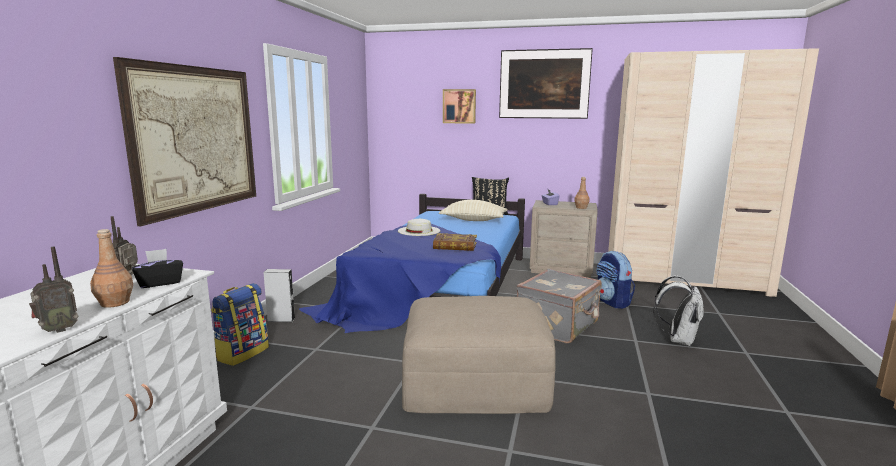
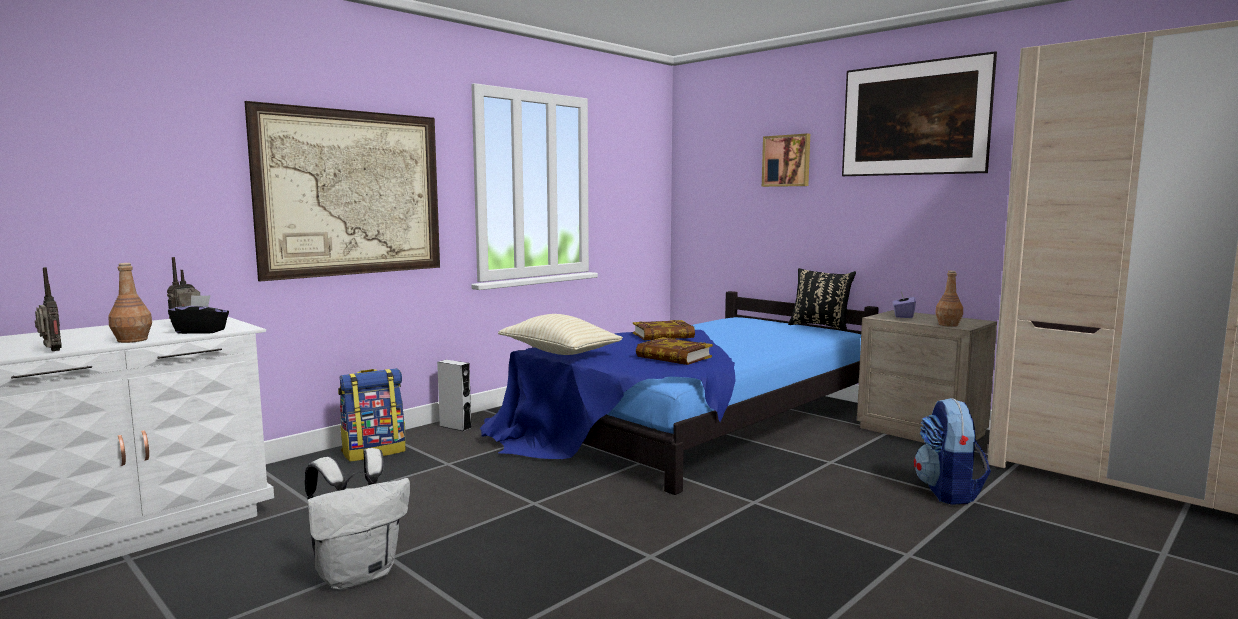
camera: 30 degrees right, 5 degrees down
(57, 330) = (50, 351): radio -> radio turned 120 degrees counterclockwise
(419, 231) = (663, 335): white hat -> book
(473, 220) = (774, 332): beige pillow -> beige pillow (559, 352)
(475, 381) = (576, 542): beige ottoman -> none
(558, 326) = (799, 505): grey suitcase -> none
(678, 340) = (997, 573): white backpack -> white backpack (358, 575)

